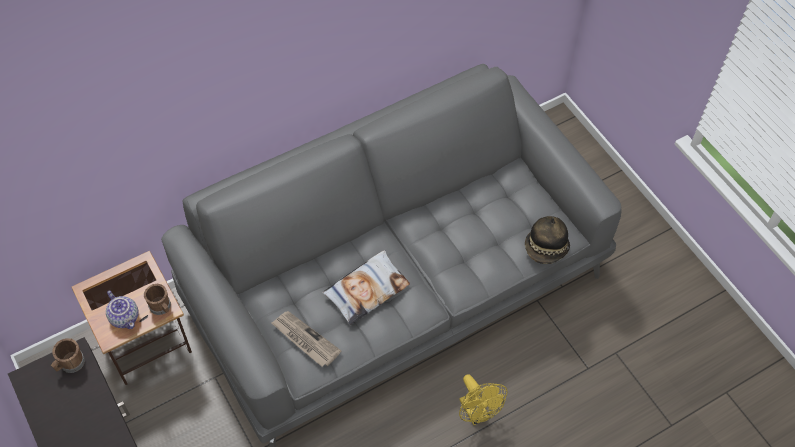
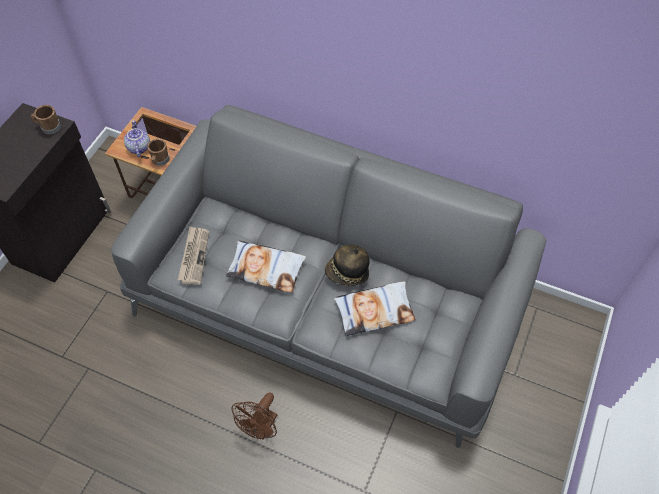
camera: 55 degrees right, 0 degrees up
(125, 317) = (138, 147): teapot -> teapot turned 150 degrees clockwise
(474, 236) = (374, 311): none -> pillow
(477, 413) = (261, 428): yellow fan -> brown fan
(546, 248) = (407, 371): hat -> hat (347, 273)

